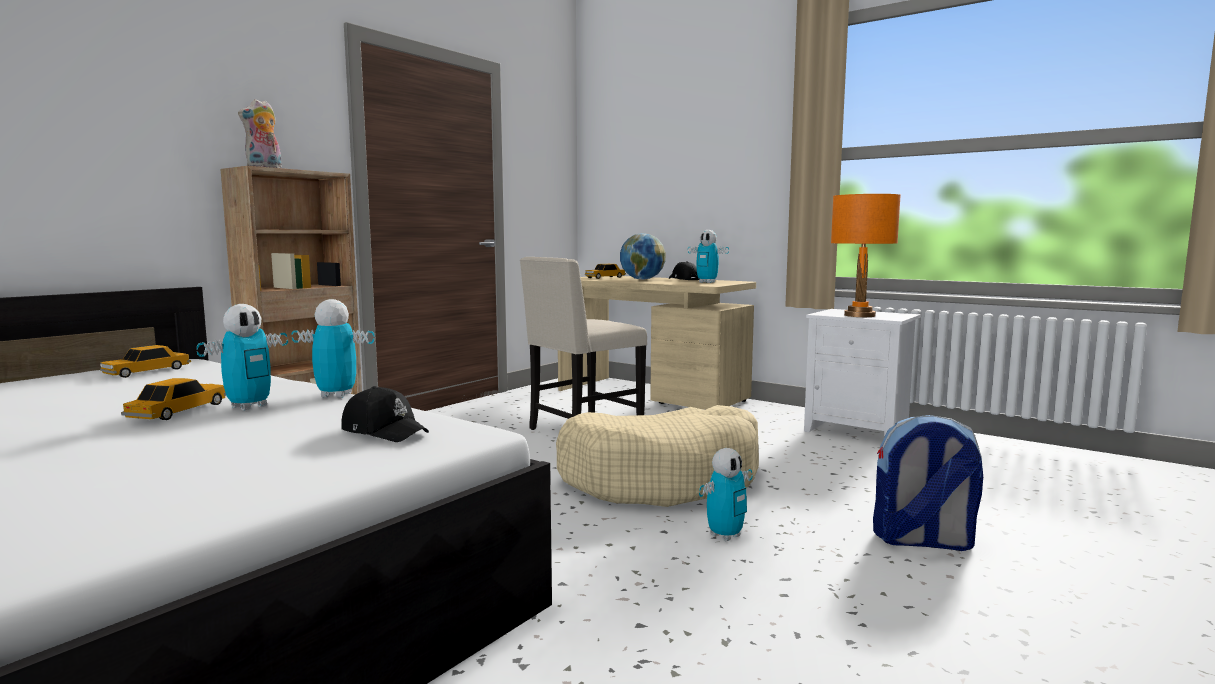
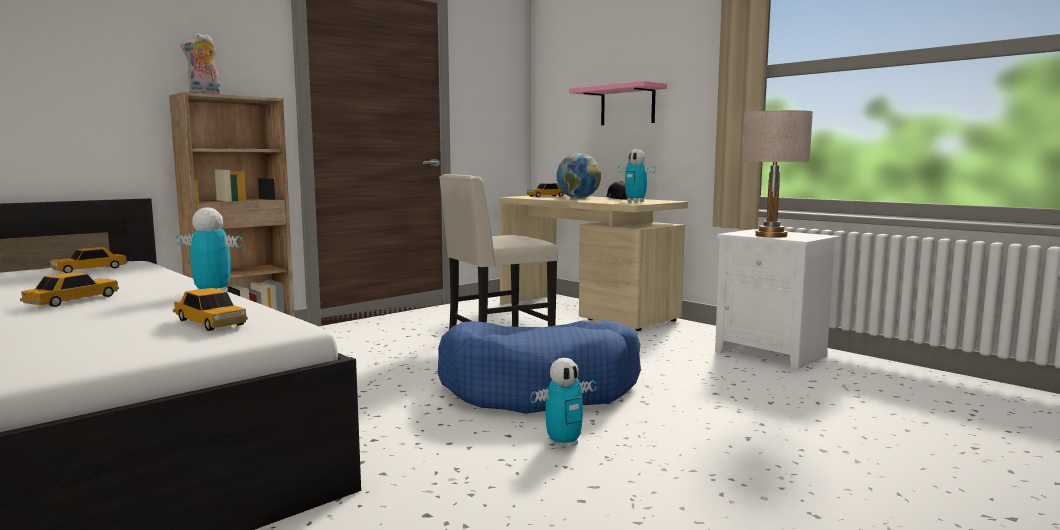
camera: 10 degrees right, 0 degrees up
(249, 407) = (132, 299): toy robot -> none
(385, 431) = (210, 322): black cap -> toy car
(662, 478) = (541, 388): beige dog bed -> blue dog bed
(688, 185) = (627, 105): none -> pink shelf
(859, 315) = (770, 235): orange table lamp -> beige table lamp
(922, 541) = (760, 463): backpack -> none

